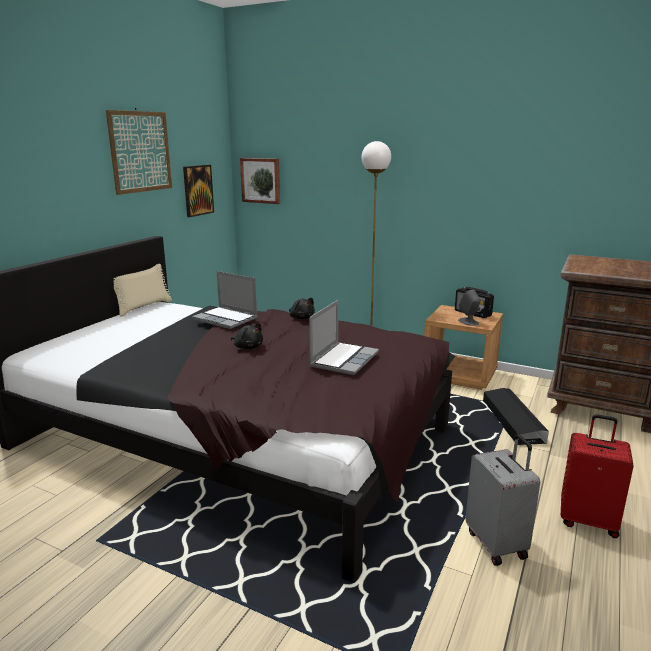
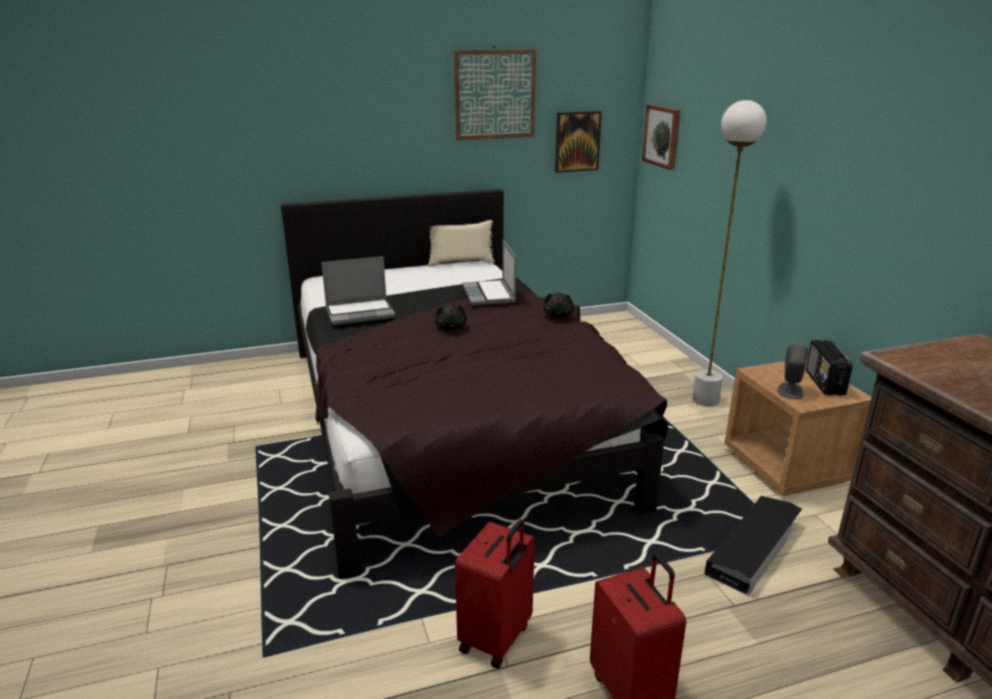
camera: 45 degrees right, 5 degrees up
(344, 359) = (498, 370): laptop -> laptop (361, 313)
(497, 544) = (497, 639): grey suitcase -> red suitcase

